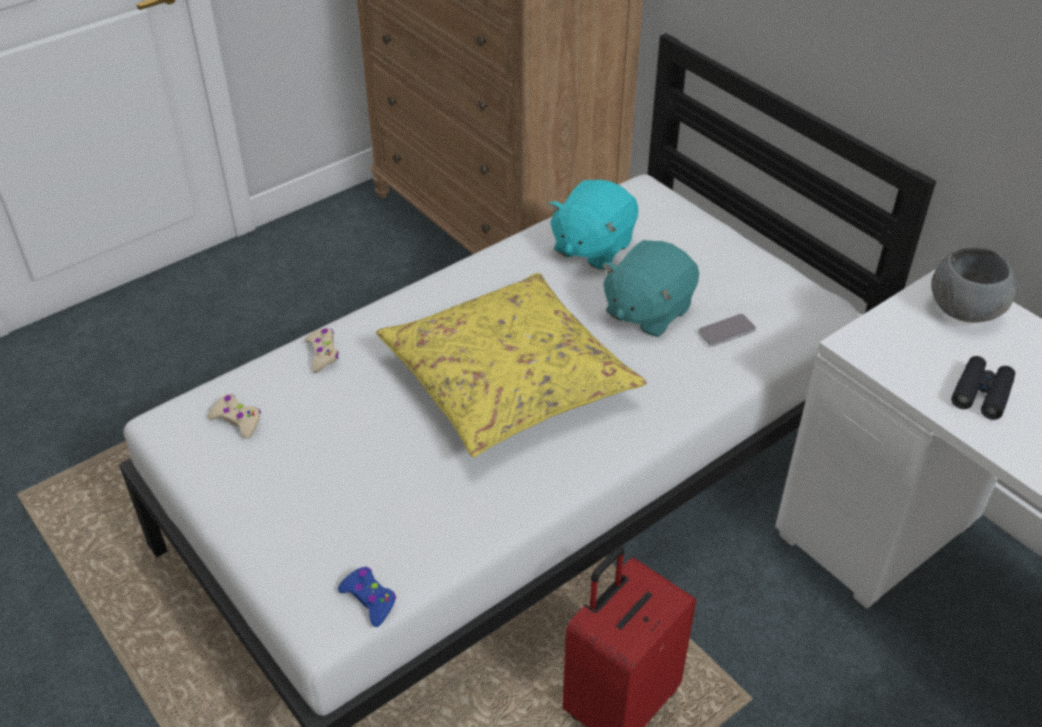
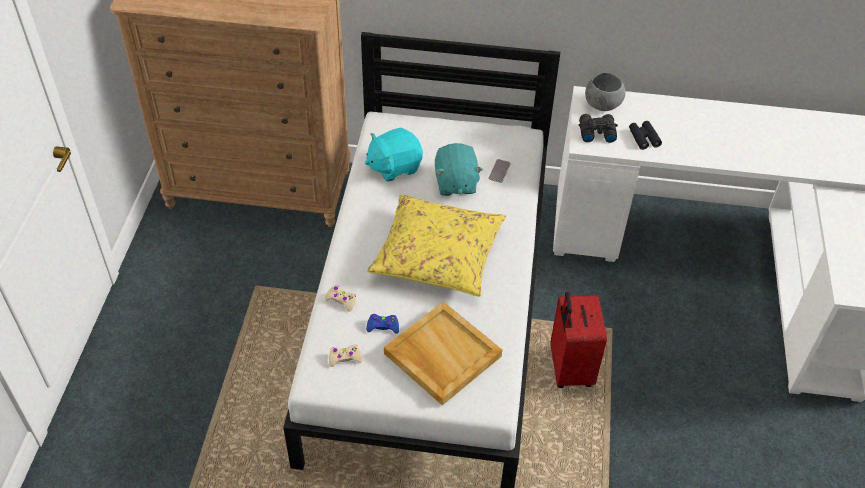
camera: 45 degrees left, 5 degrees up
(346, 501) = (441, 355): none -> beige tray
(369, 599) = (501, 384): blue game controller -> blue game controller (383, 326)
(592, 247) = (394, 166): turquoise plush toy -> turquoise plush toy turned 75 degrees clockwise
(903, 339) = (596, 132): none -> black binoculars

